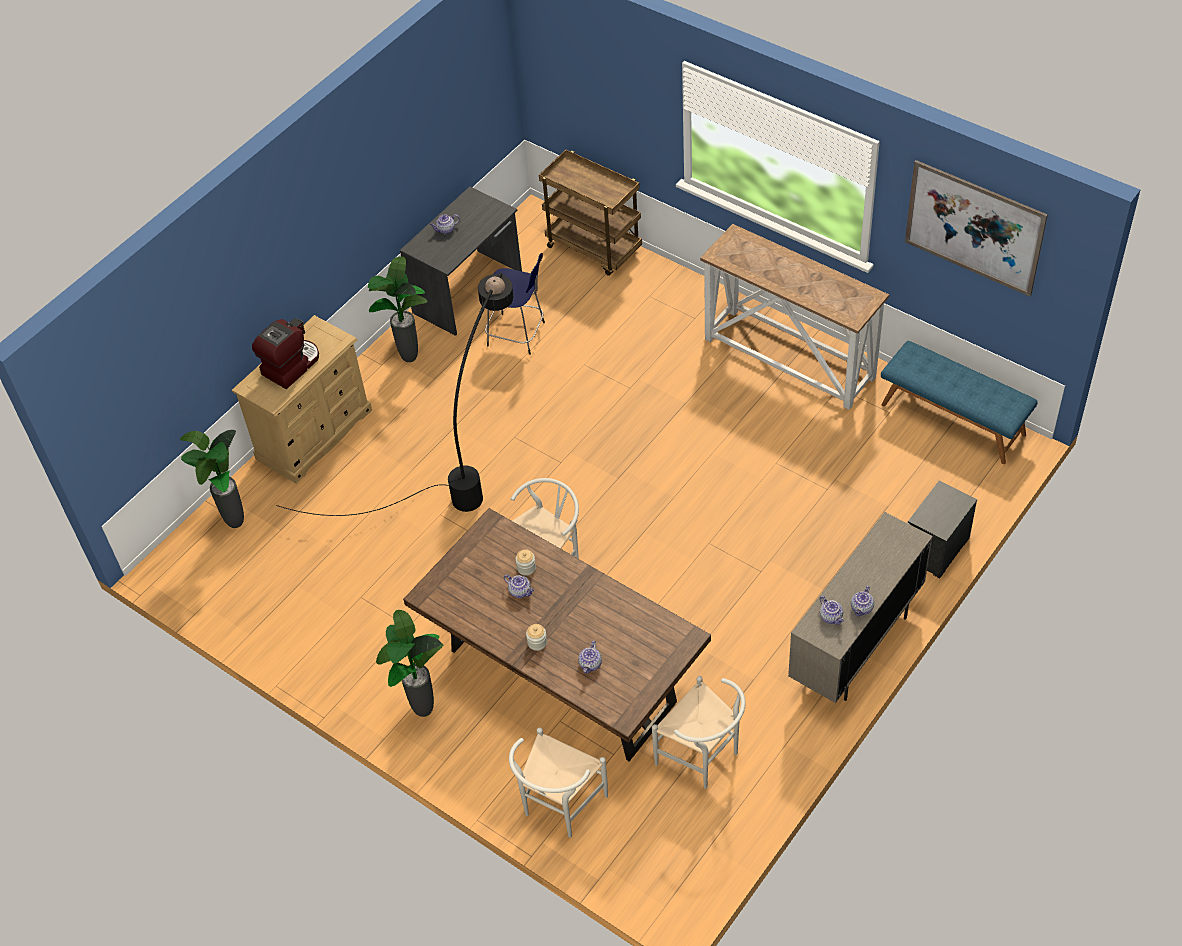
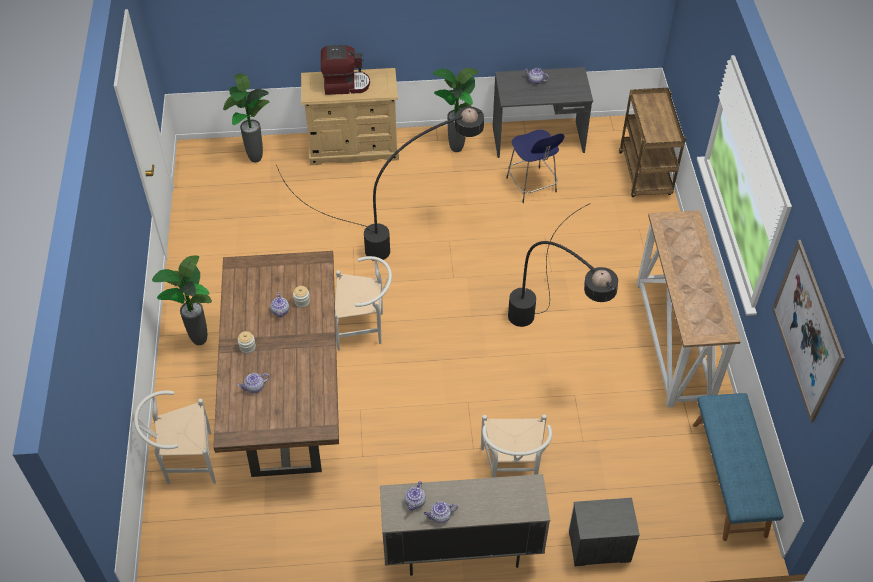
camera: 45 degrees right, 0 degrees up
(694, 431) = (552, 330): none -> black floor lamp
(703, 758) = (289, 519): white chair -> white chair (512, 472)

